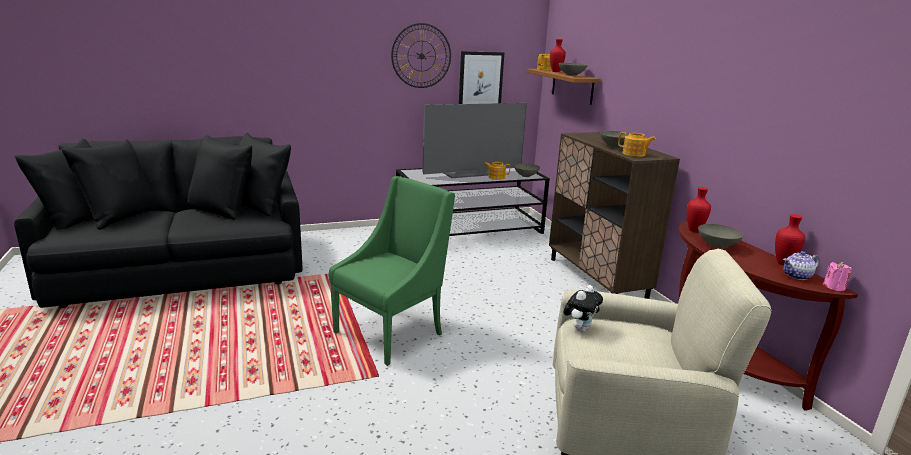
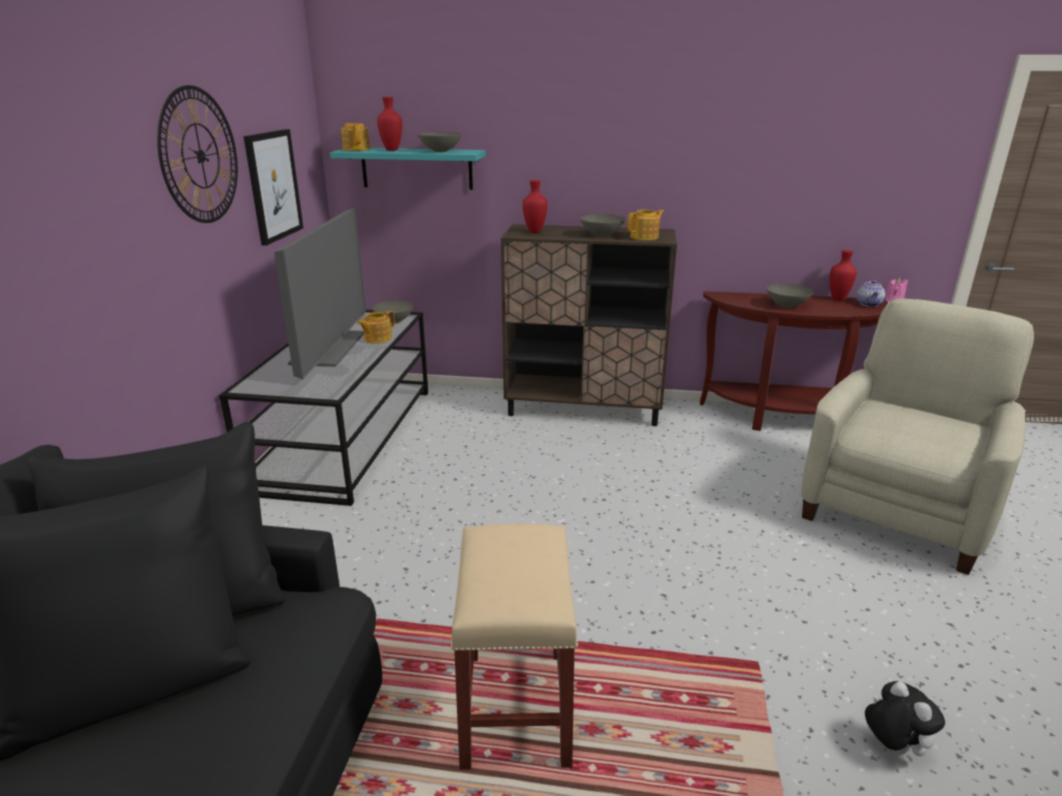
camera: 60 degrees left, 5 degrees up
(304, 314) = (515, 705): none -> beige stool
(392, 332) = (635, 613): green armchair -> none
(572, 86) = (416, 168): brown shelf -> turquoise shelf
(580, 329) = (879, 437): plush toy -> plush toy (893, 746)
(693, 230) = (740, 301): red vase -> red vase (535, 232)

